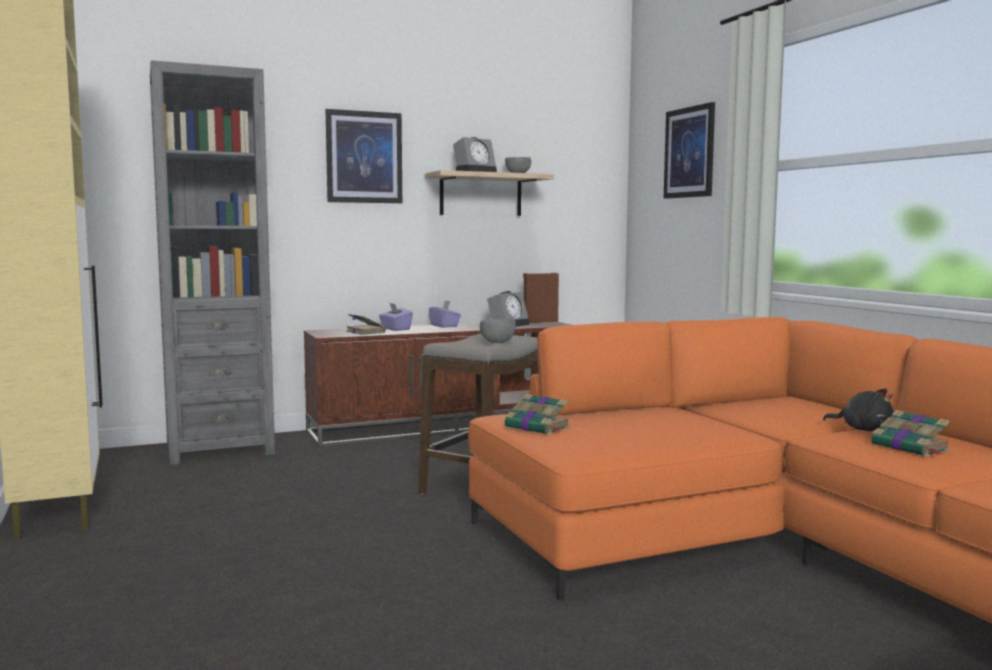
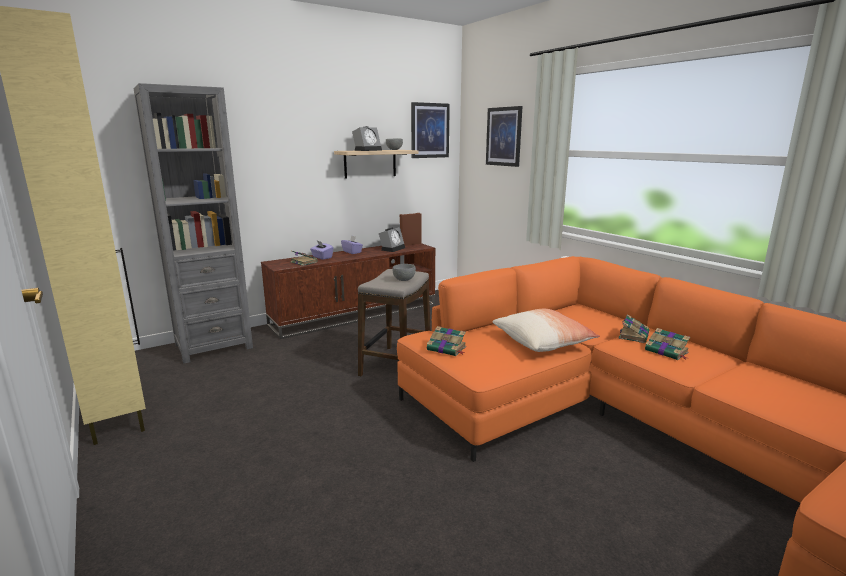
camera: 10 degrees left, 10 degrees up
(364, 157) = (293, 142): picture -> picture (430, 130)
(700, 429) = (543, 342): none -> pillow
(863, 429) = (633, 335): black plush toy -> book

